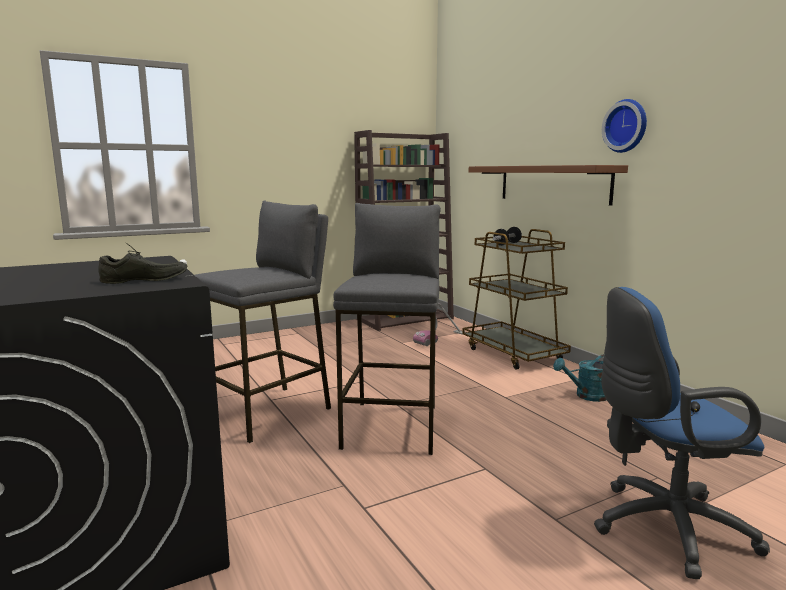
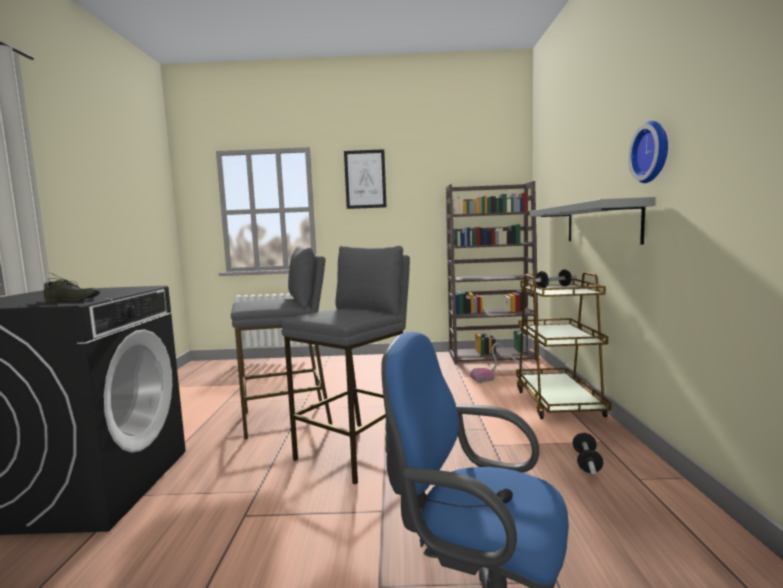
camera: 30 degrees right, 5 degrees down
(262, 114) = (365, 179): none -> picture
(552, 183) = (600, 223): brown shelf -> grey shelf
(586, 396) = (587, 463): turquoise watering can -> dumbbell

